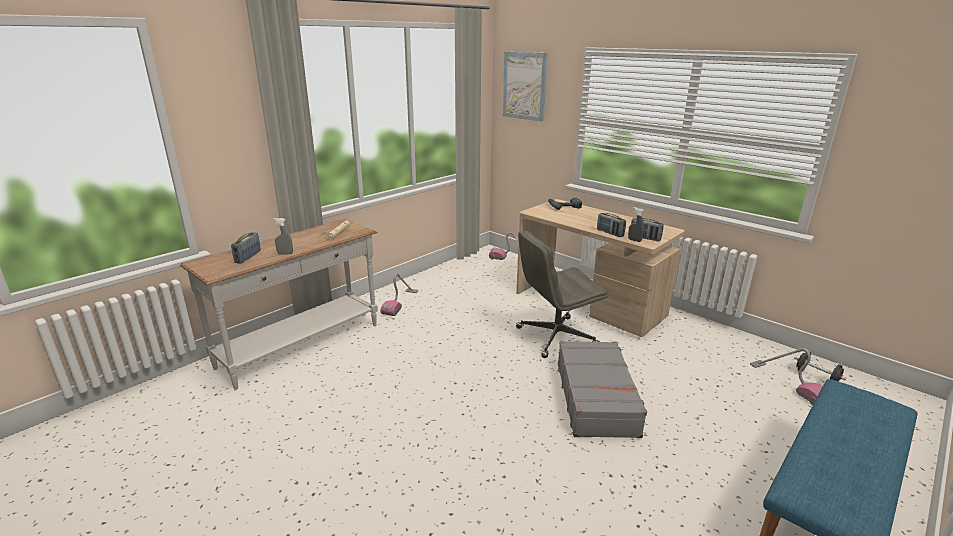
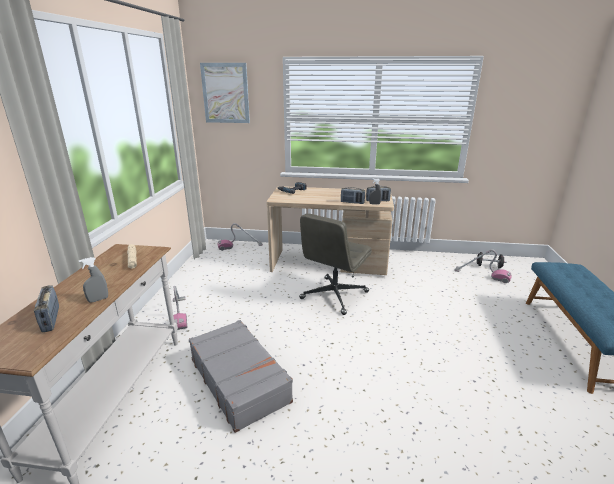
camera: 35 degrees left, 0 degrees up
(596, 397) = (406, 329): grey suitcase -> grey suitcase (240, 379)

